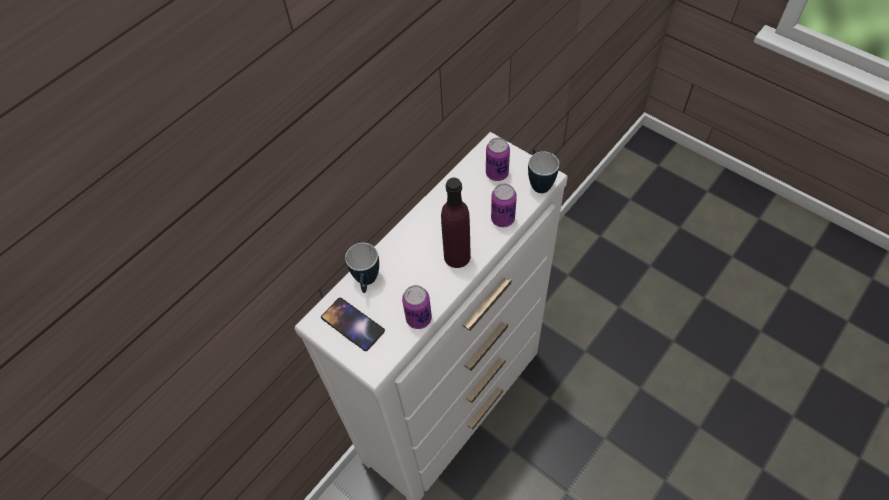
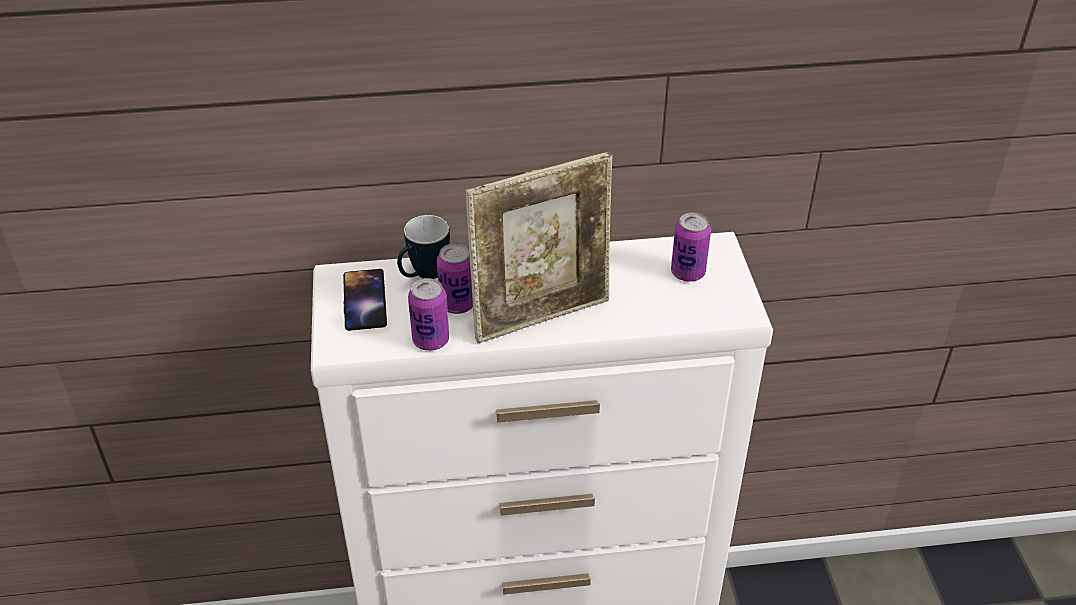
camera: 40 degrees right, 15 degrees down
(457, 256) = (542, 316): purple bottle -> picture frame
(502, 219) = (637, 316): can -> can (457, 304)
(539, 182) = (726, 311): mug -> none

